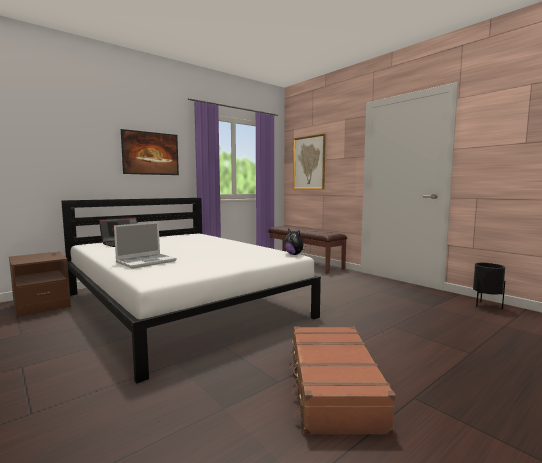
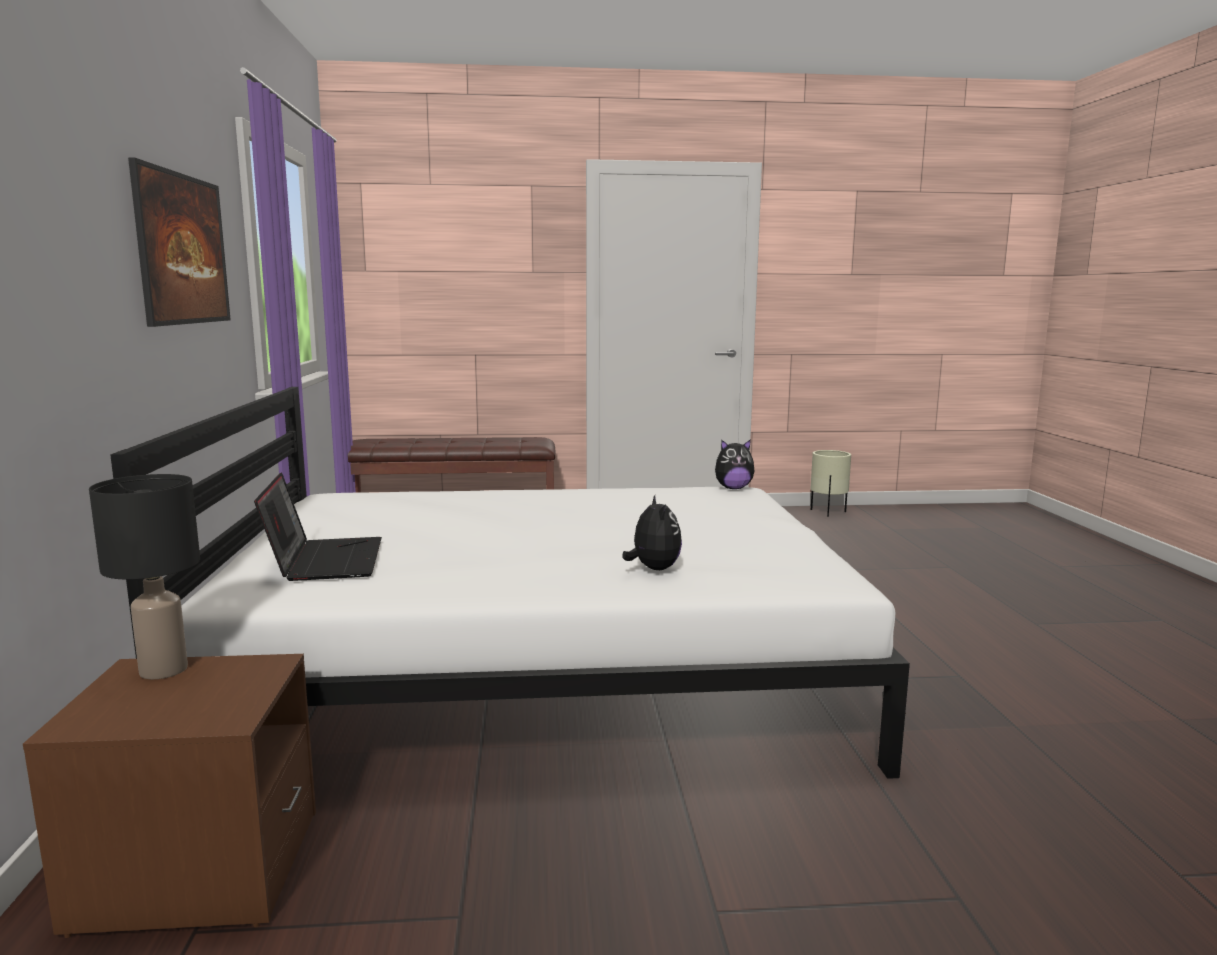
camera: 55 degrees left, 5 degrees up
(52, 254) = (165, 670): none -> black table lamp
(146, 262) = (653, 569): laptop -> plush toy
(309, 163) = (426, 276): picture -> none
(332, 387) = (992, 651): brown suitcase -> none
(486, 306) = (828, 513): black planter -> beige planter

